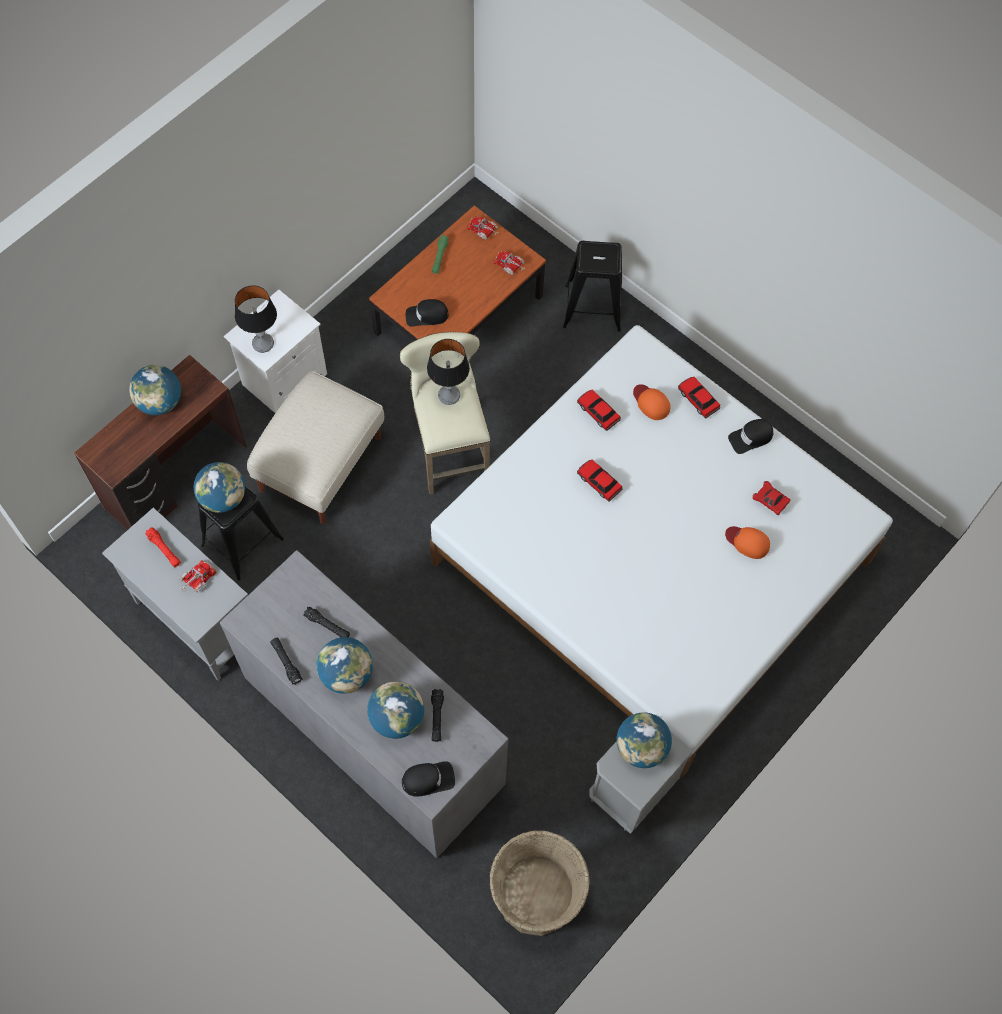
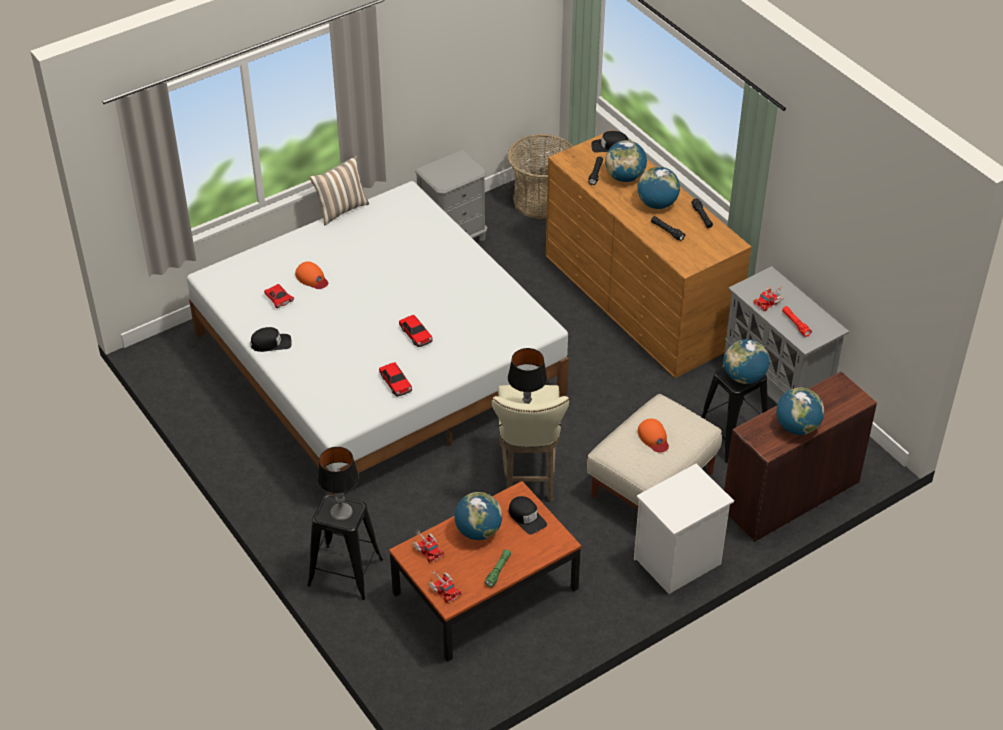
camera: 165 degrees left, 20 degrees down
(263, 343) = (695, 486): table lamp -> table lamp (341, 512)
(373, 730) = (639, 300): grey dresser -> brown dresser
(426, 315) = (526, 517): black cap -> black cap turned 45 degrees clockwise
(641, 747) = (450, 176): globe -> globe (478, 531)
(651, 402) = (345, 382): orange cap -> orange cap (653, 437)
(697, 399) = (302, 378): toy car -> none
(761, 666) = (341, 209): none -> pillow

